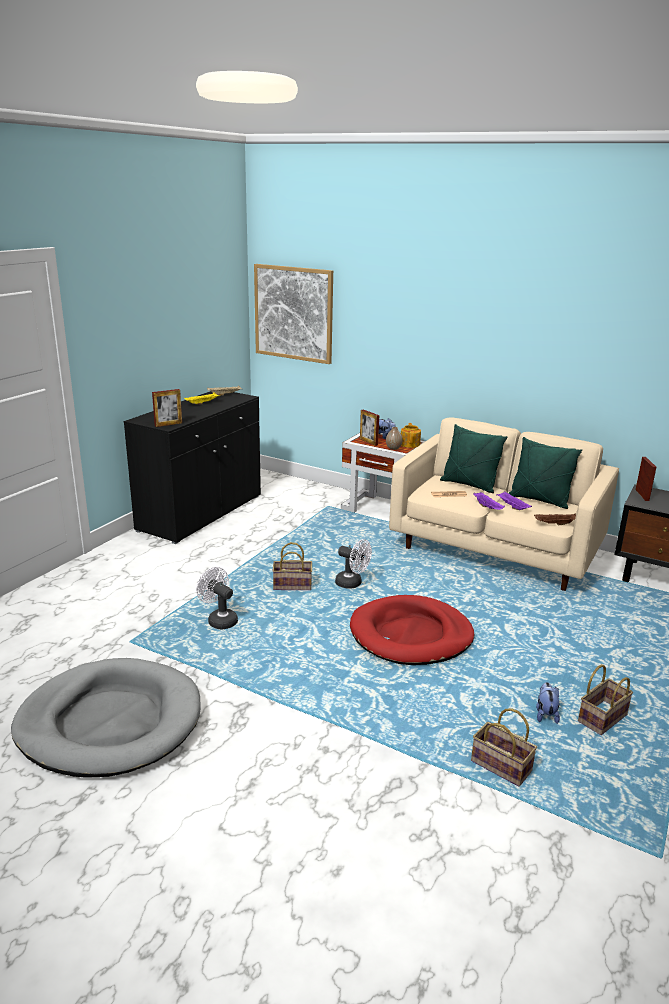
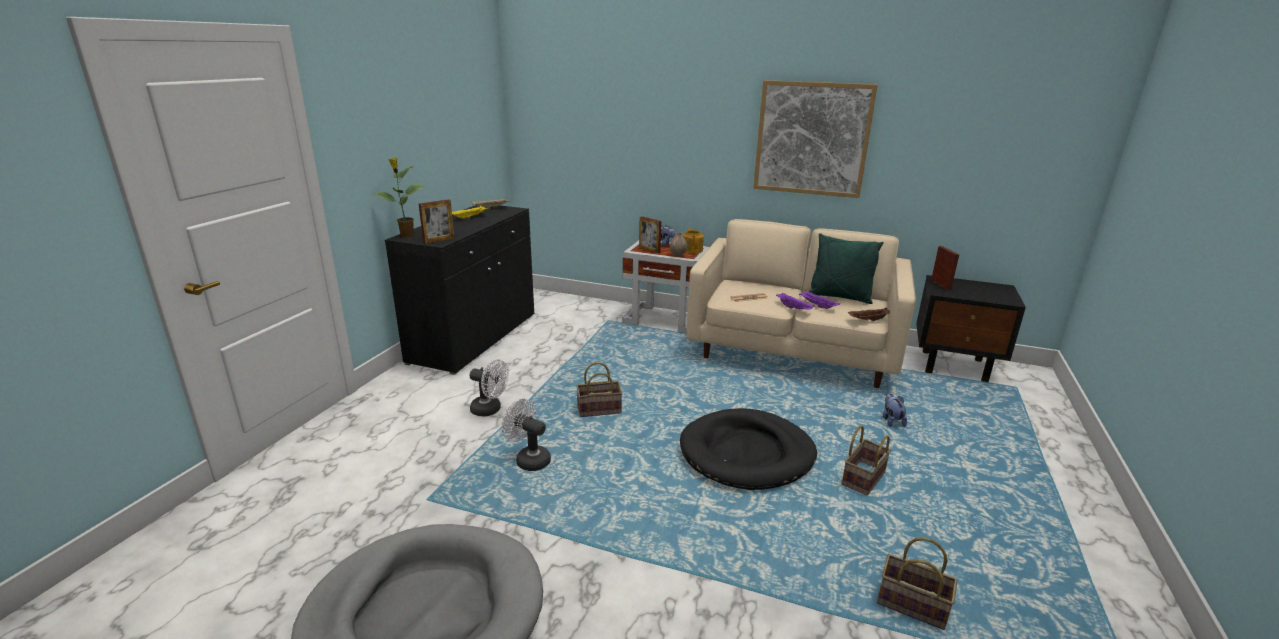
camera: 10 degrees left, 0 degrees up
(142, 418) = (406, 235): none -> potted plant
(293, 313) = (557, 120): picture -> picture (812, 139)
(352, 584) = (663, 401): white fan -> white fan (490, 410)
(411, 635) = (747, 453): red dog bed -> black dog bed
(469, 485) = (763, 287): green pillow -> none
(545, 714) = (926, 531): plush toy -> plush toy (891, 421)
(602, 717) = (984, 526): basket -> basket (862, 478)

